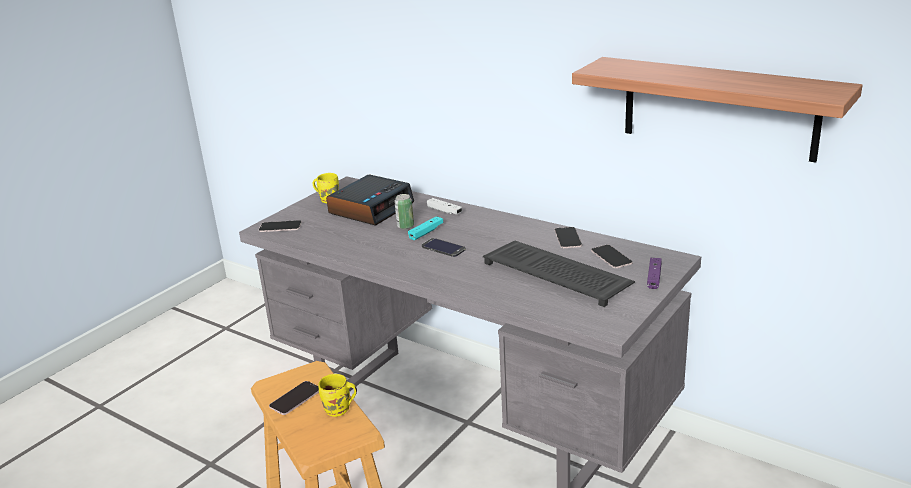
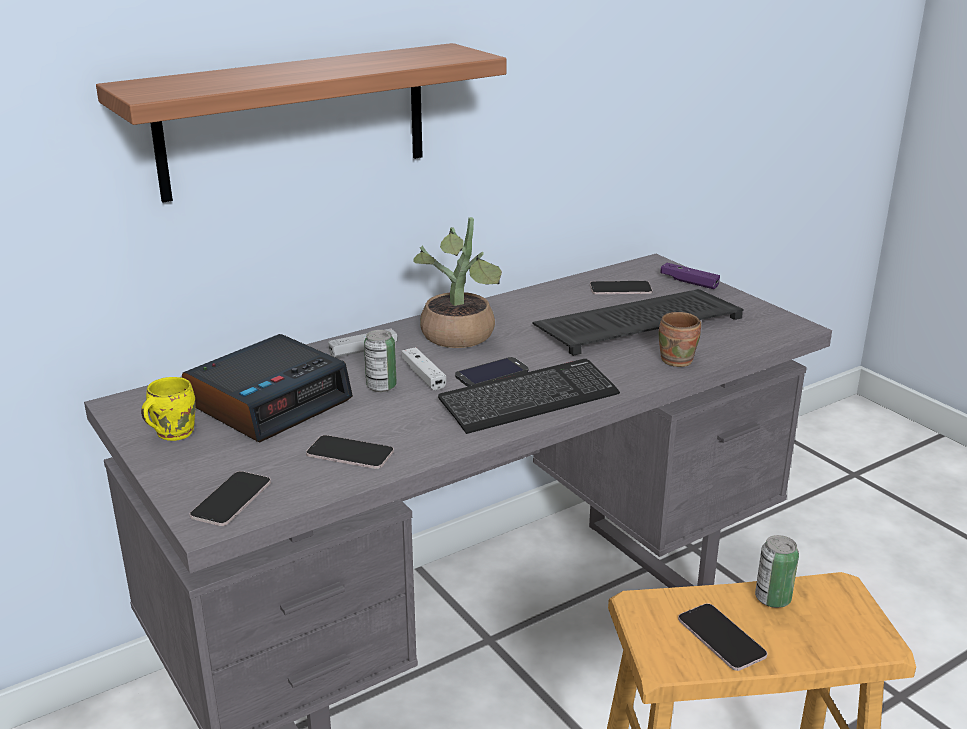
camera: 70 degrees left, 0 degrees up
(338, 410) = (772, 599): yellow mug -> can
(371, 208) = (269, 401): alarm clock -> alarm clock turned 75 degrees clockwise
(419, 264) = (529, 399): none -> keyboard
(426, 232) = (423, 375): turquoise game controller -> white game controller
(481, 230) = (460, 339): none -> potted plant
(509, 297) = (680, 361): none -> brown mug
(568, 238) = (546, 298): phone -> phone (350, 453)
(718, 108) = (663, 67): shelf -> shelf (295, 120)

